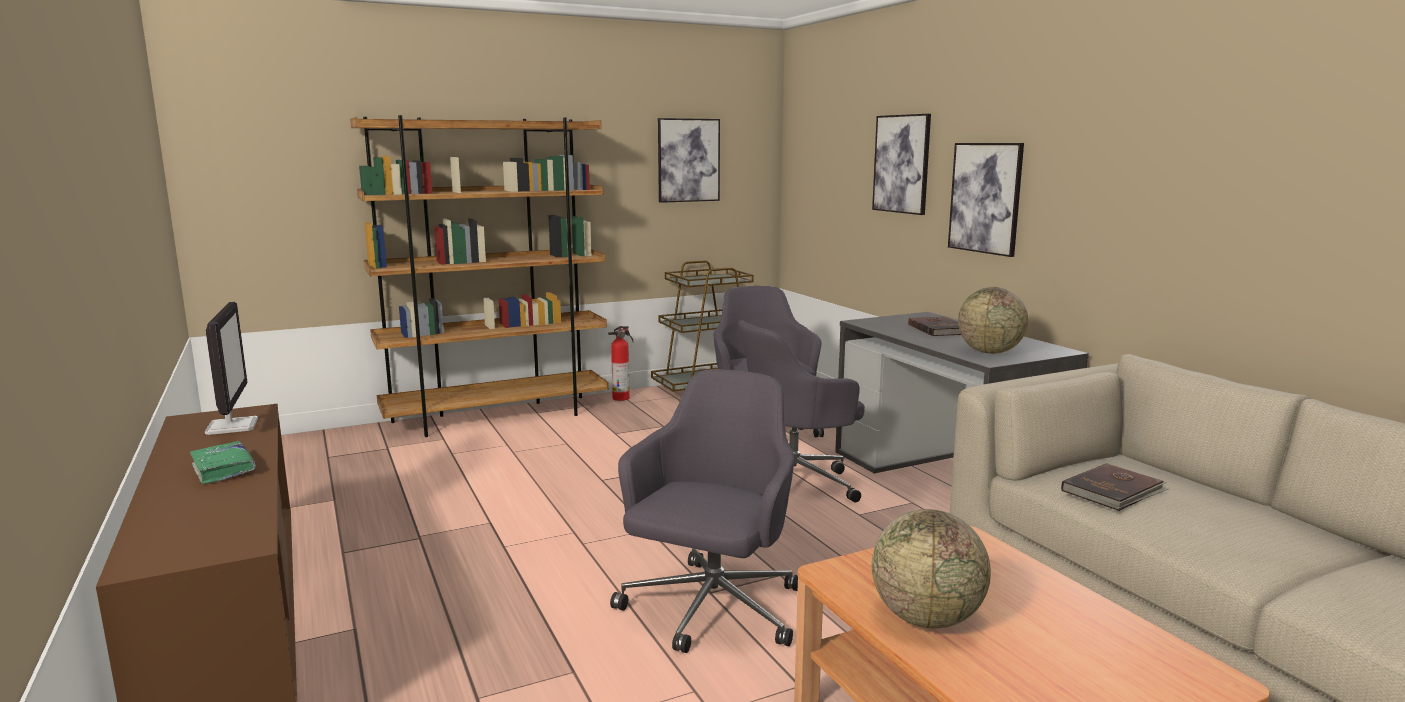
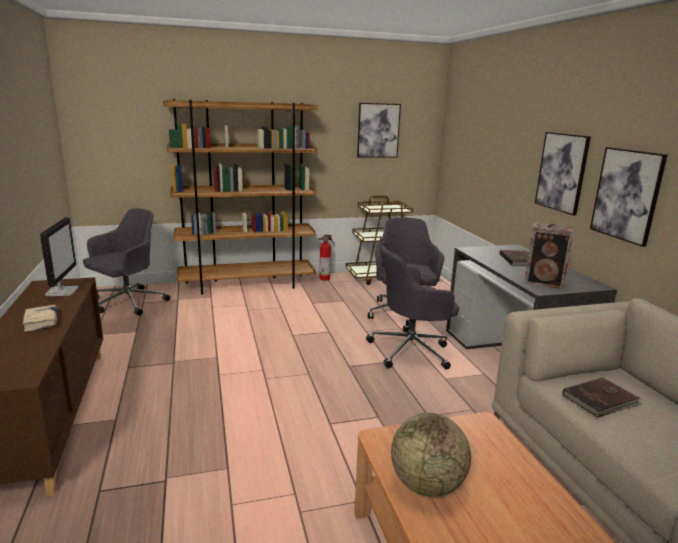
camera: 10 degrees right, 5 degrees up
(223, 469) = (41, 322): green book -> beige book
(711, 610) = (326, 436): grey office chair -> grey office chair (127, 303)
(902, 164) = (512, 142): picture -> picture (626, 195)
(990, 352) = (545, 282): globe -> speaker

